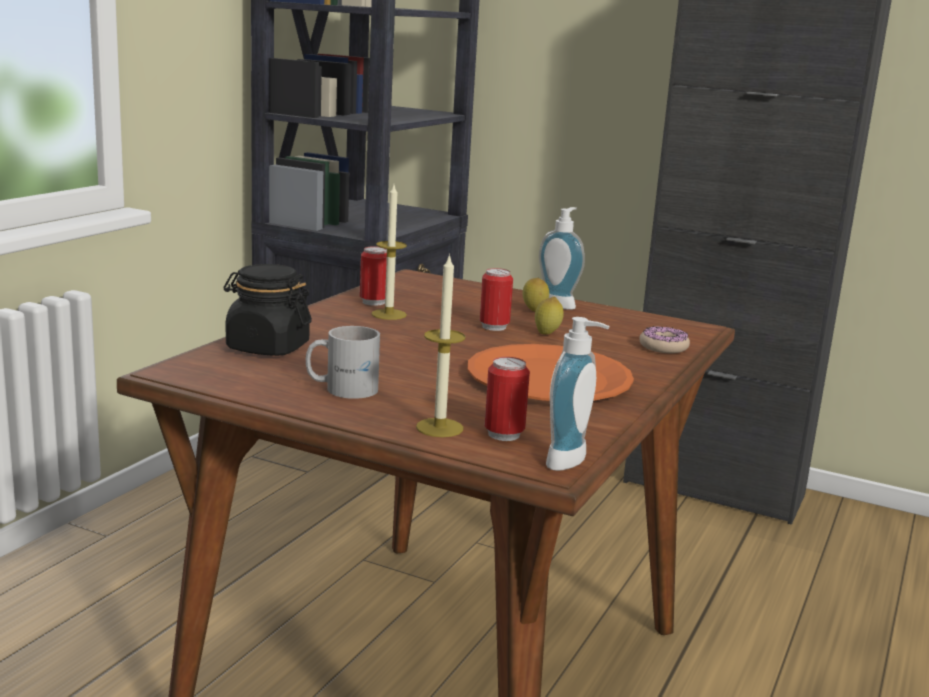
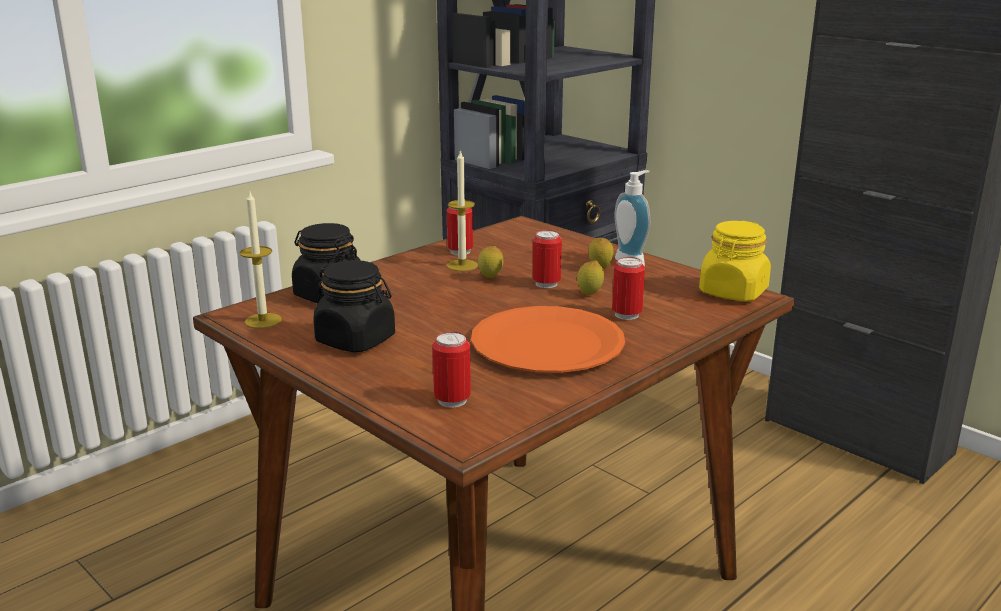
camera: 20 degrees right, 5 degrees up
(342, 388) = (356, 340): white mug -> black jar
(431, 324) = (490, 278): none -> lemon
(439, 428) = (402, 388): candle -> candle (263, 321)
(572, 462) = (487, 436): soap dispenser -> none
(600, 349) = (626, 315): none -> can
(663, 347) = (693, 316): donut -> none
(679, 326) = (733, 292): none -> yellow jar

